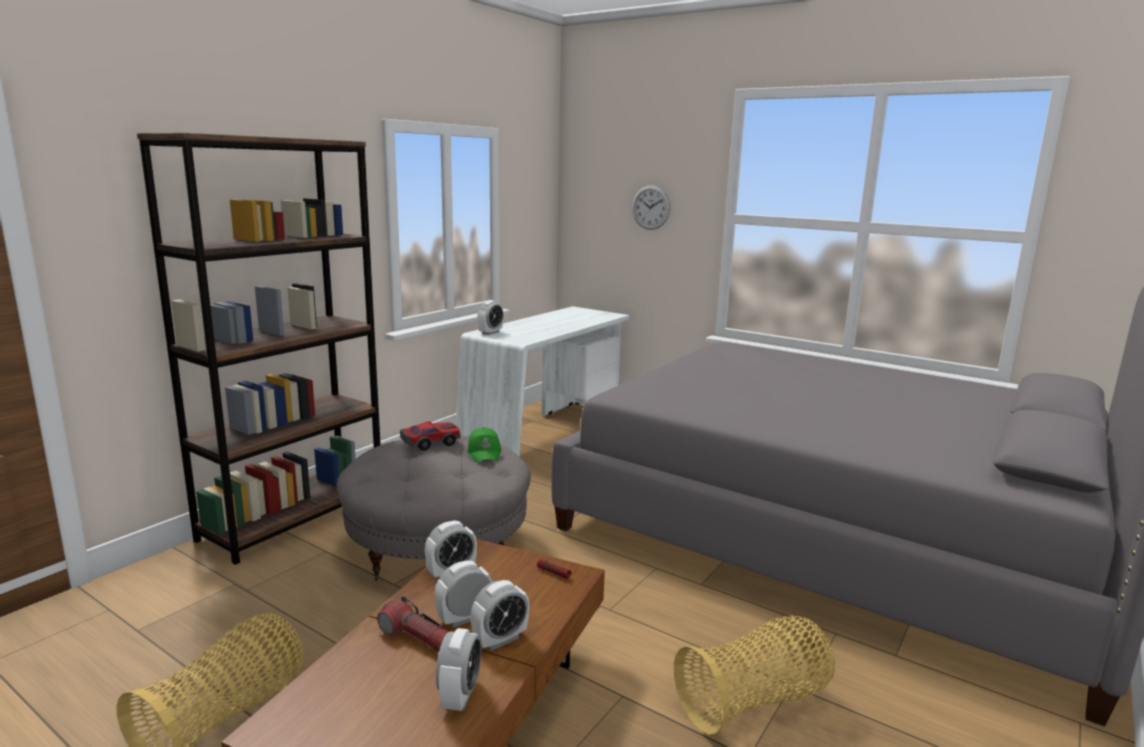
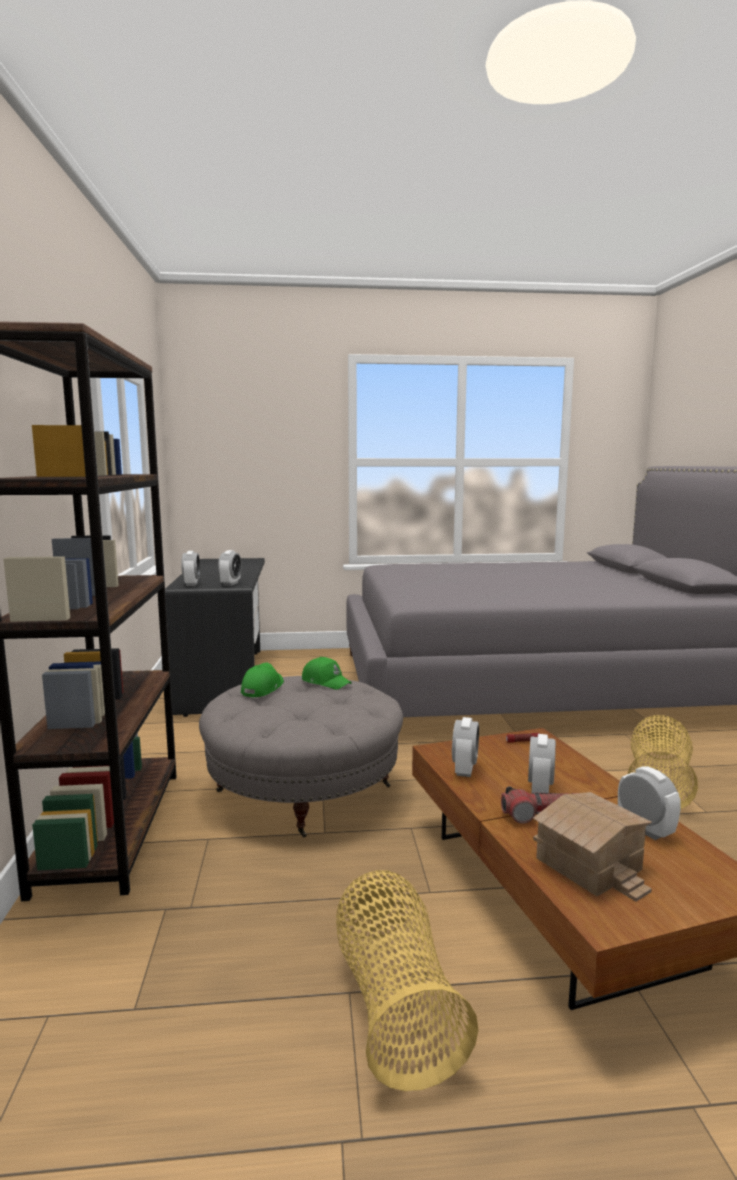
camera: 40 degrees left, 5 degrees down
(358, 690) = (589, 863): none -> toy house
(431, 442) = (262, 688): toy car -> green cap
(500, 640) = (588, 790): alarm clock -> alarm clock (230, 584)
(546, 430) = (225, 680): white desk -> black desk
(651, 207) = (275, 457): wall clock -> none

